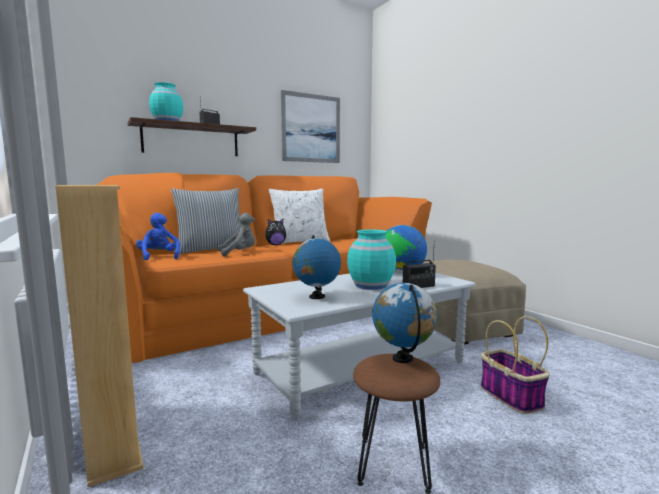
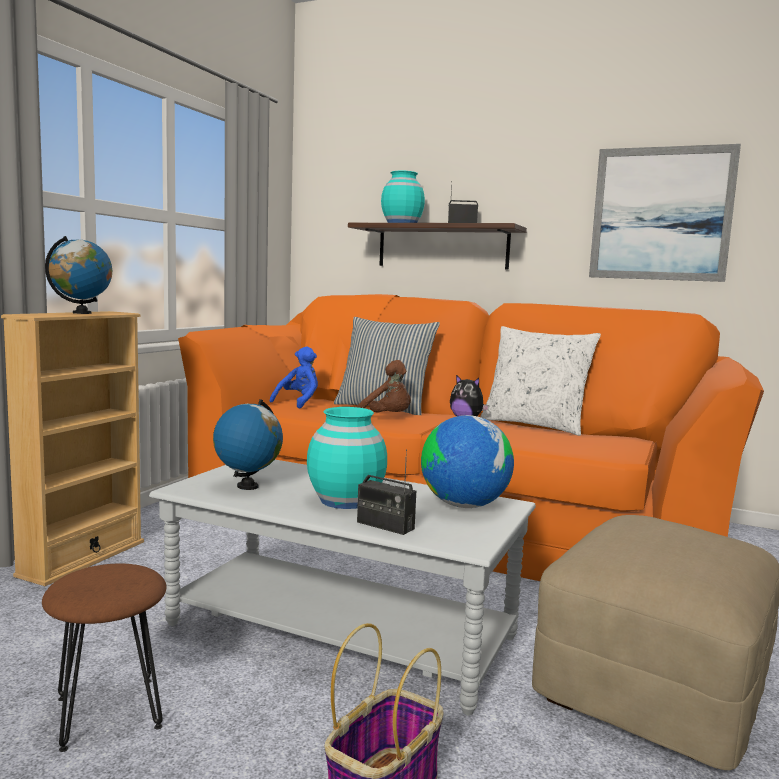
camera: 55 degrees right, 0 degrees up
(239, 253) = (386, 418): grey plush toy -> brown plush toy
(403, 359) = (132, 580): globe -> globe (82, 313)

